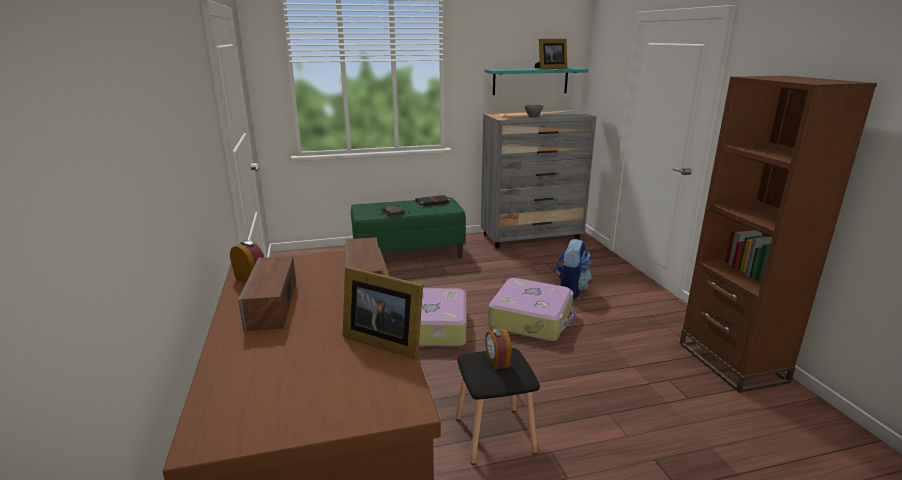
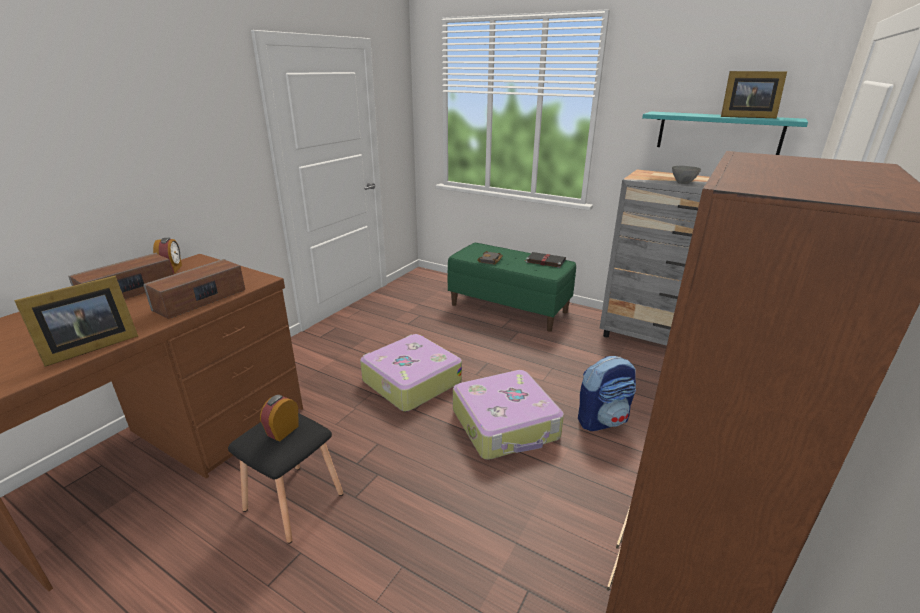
camera: 45 degrees right, 5 degrees up
(383, 340) = (87, 347): picture frame -> picture frame turned 120 degrees counterclockwise

